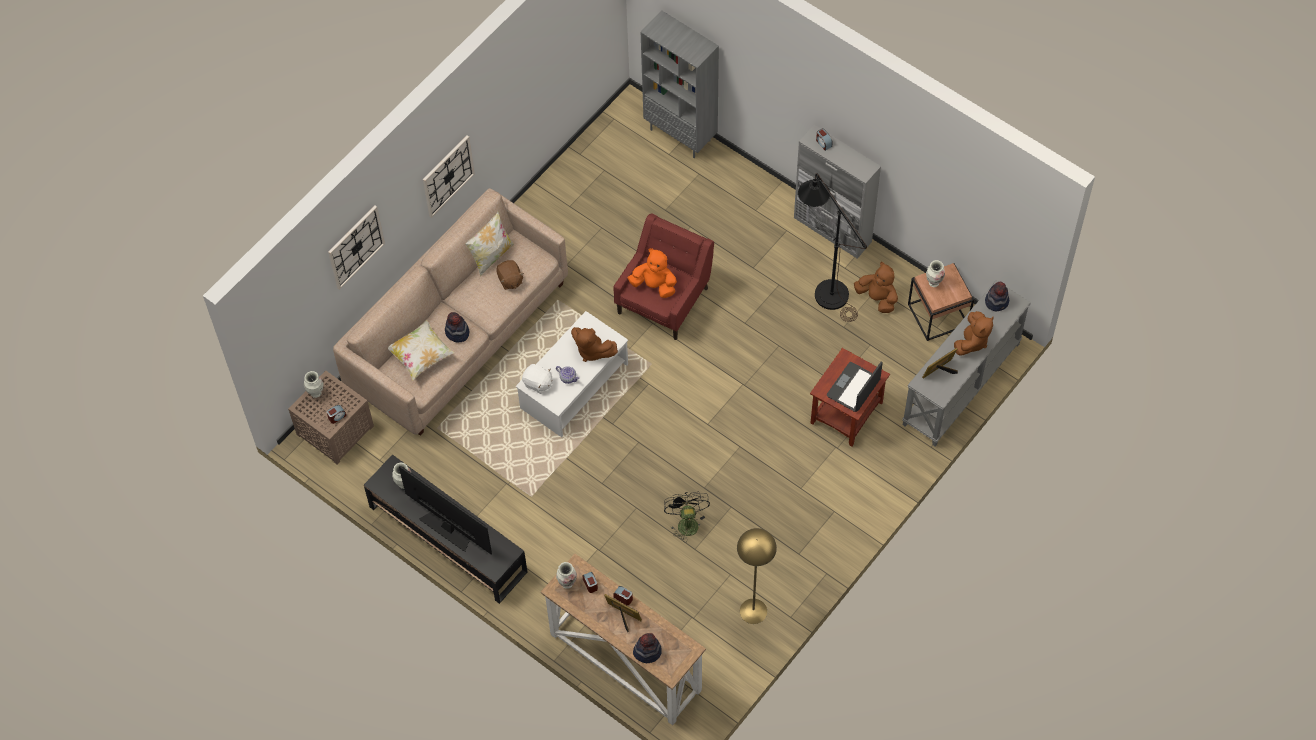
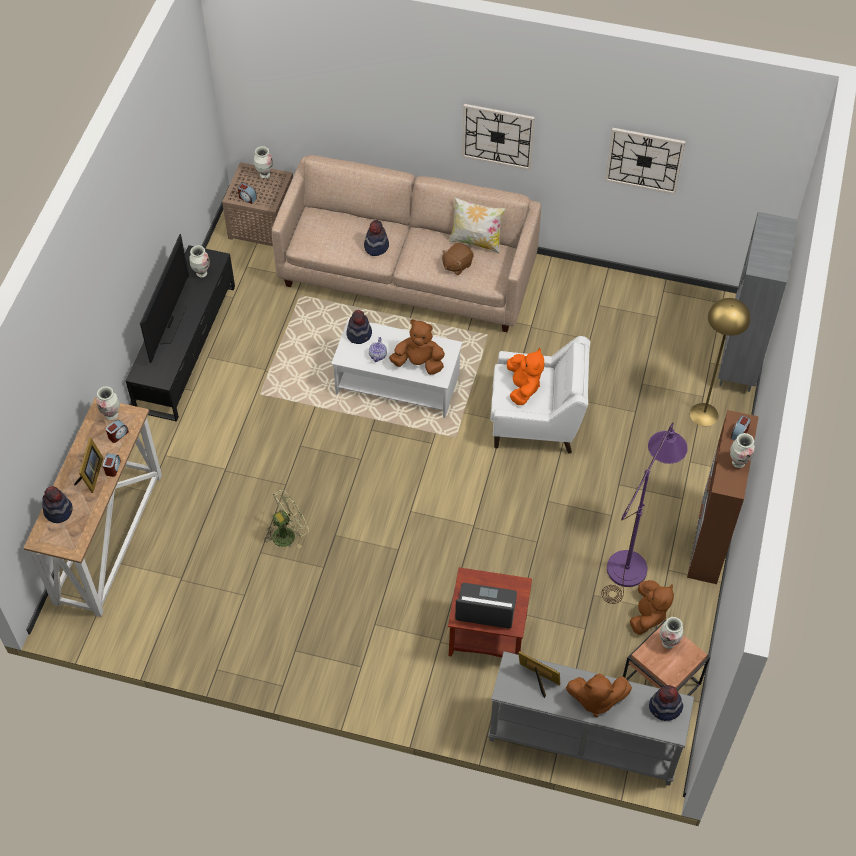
camera: 65 degrees right, 5 degrees down
(355, 247) = (361, 85): wall clock -> wall clock (644, 160)
(421, 356) = (338, 230): pillow -> none
(538, 383) = (359, 334): white plush toy -> hat
(592, 350) = (418, 363): brown plush toy -> brown plush toy turned 90 degrees clockwise
(664, 299) = (536, 421): red armchair -> white armchair
(686, 522) = (288, 533): black fan -> green fan
(753, 611) = (209, 632): yellow floor lamp -> yellow floor lamp (704, 414)
(825, 288) = (632, 560): black floor lamp -> purple floor lamp
(833, 230) = (708, 541): grey cabinet -> brown cabinet
(848, 155) = (738, 463): none -> vase

